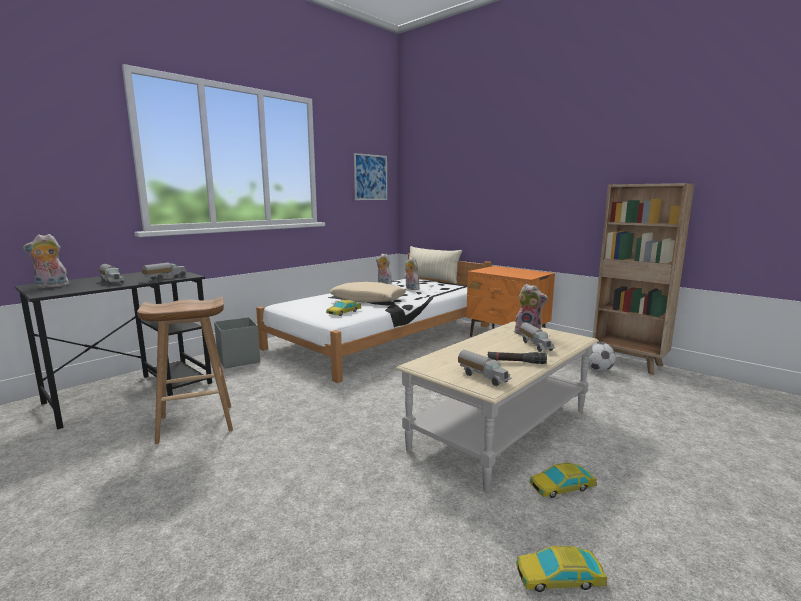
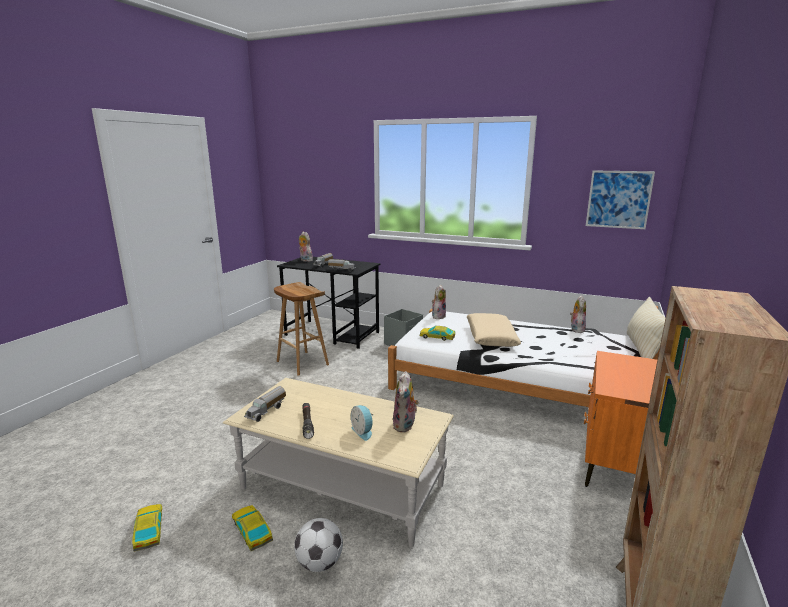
camera: 70 degrees right, 5 degrees up
(411, 288) = (564, 346): plush toy -> plush toy (438, 316)
(536, 345) = (363, 431): toy truck -> alarm clock
(597, 370) = (572, 569): football -> football (320, 562)

